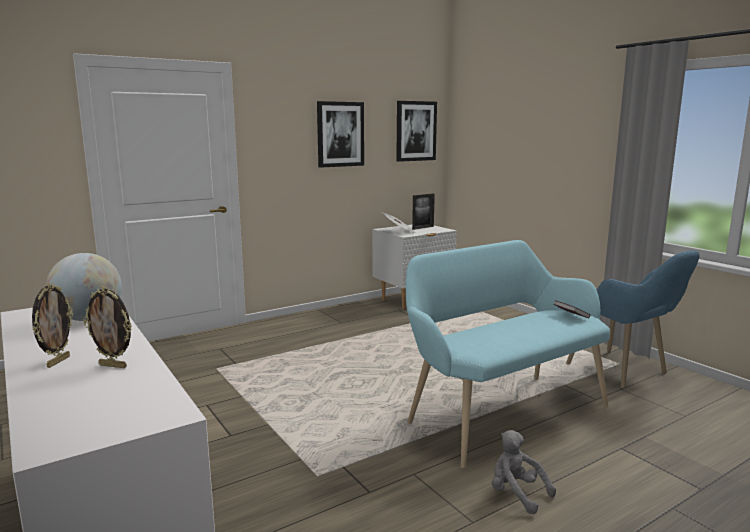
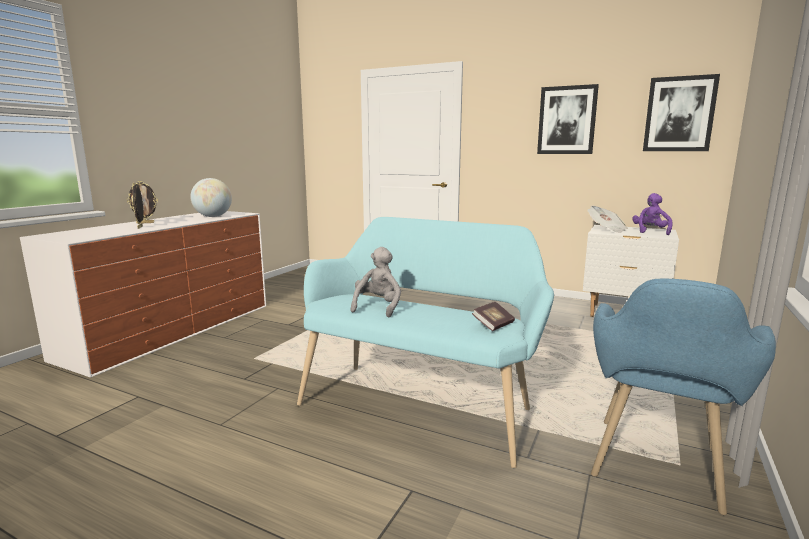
camera: 60 degrees right, 0 degrees up
(423, 227) = (650, 232): picture frame -> purple plush toy
(516, 494) = (272, 437): grey plush toy -> grey plush toy (378, 307)

